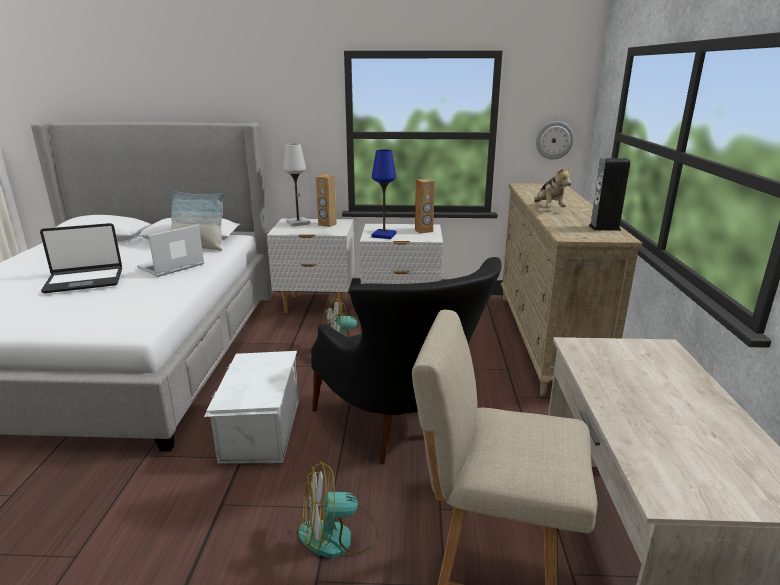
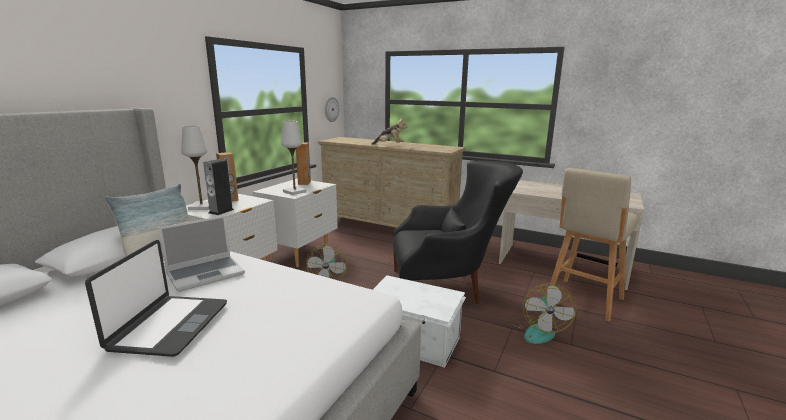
camera: 65 degrees left, 5 degrees down
(171, 267) = (206, 273): laptop -> laptop turned 105 degrees counterclockwise
(384, 235) = (294, 192): blue table lamp -> white table lamp
(604, 228) = (437, 146): speaker -> speaker (221, 211)

